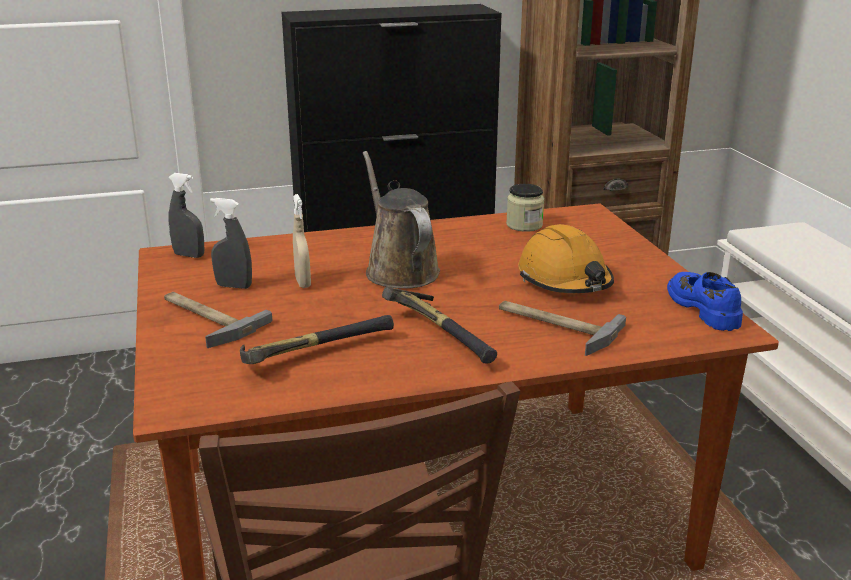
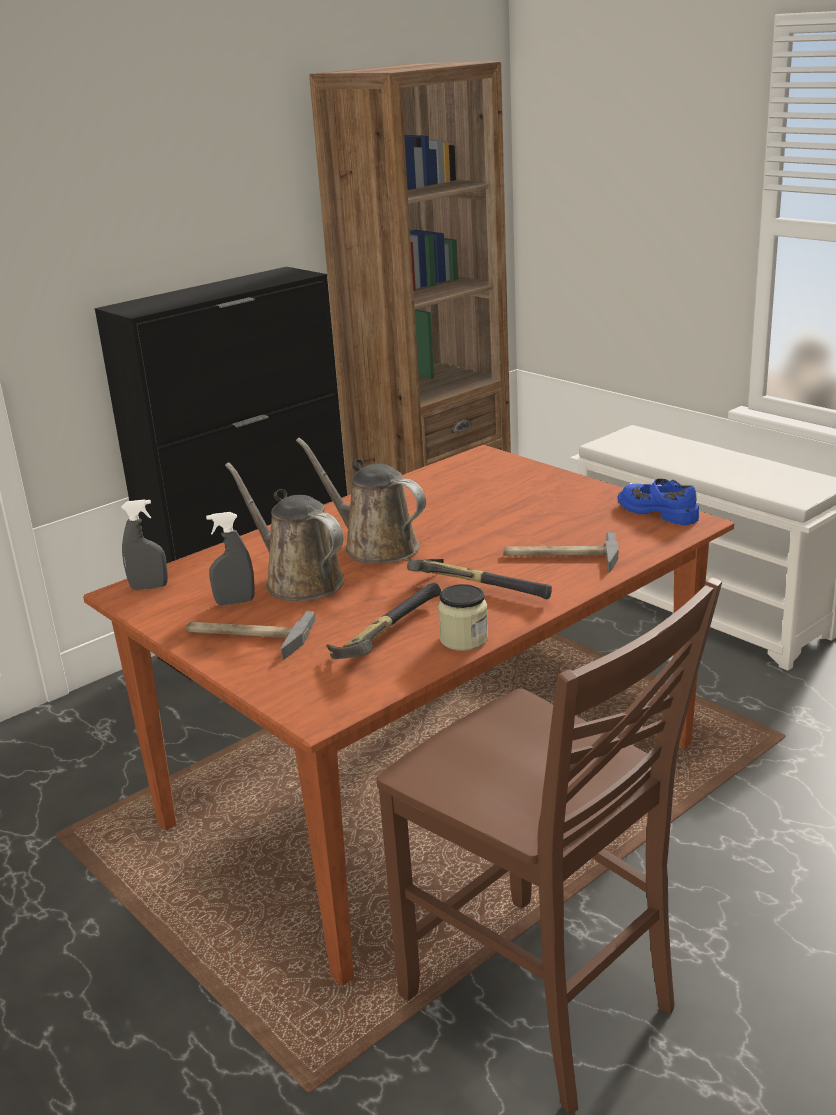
camera: 25 degrees left, 0 degrees up
(303, 282) = (299, 581): beige spray bottle -> brown watering can
(524, 225) = (440, 479): jar -> jar (464, 639)
(565, 280) = (528, 518): orange hard hat -> none

